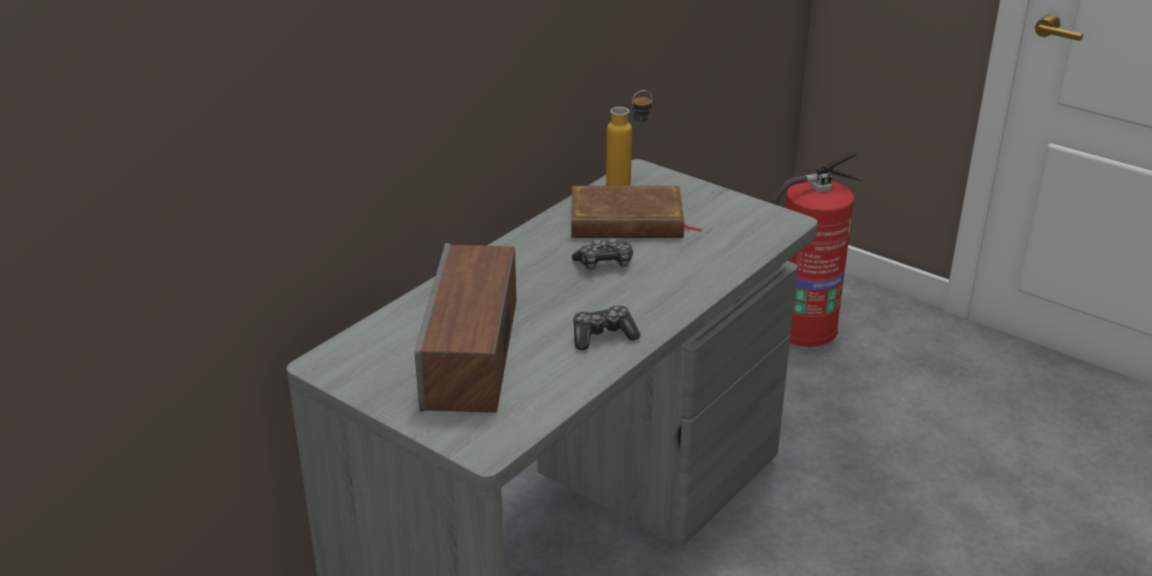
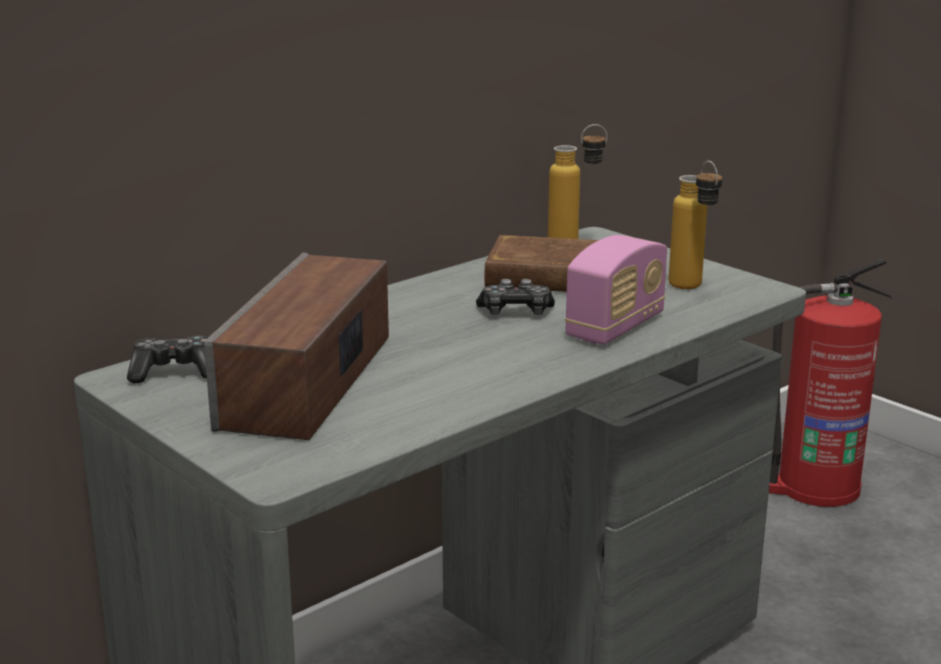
camera: 10 degrees right, 10 degrees down
(603, 336) = (484, 377): game controller -> game controller (174, 372)
(685, 273) = (615, 327): none -> radio
(731, 226) = (692, 289): none -> bottle

